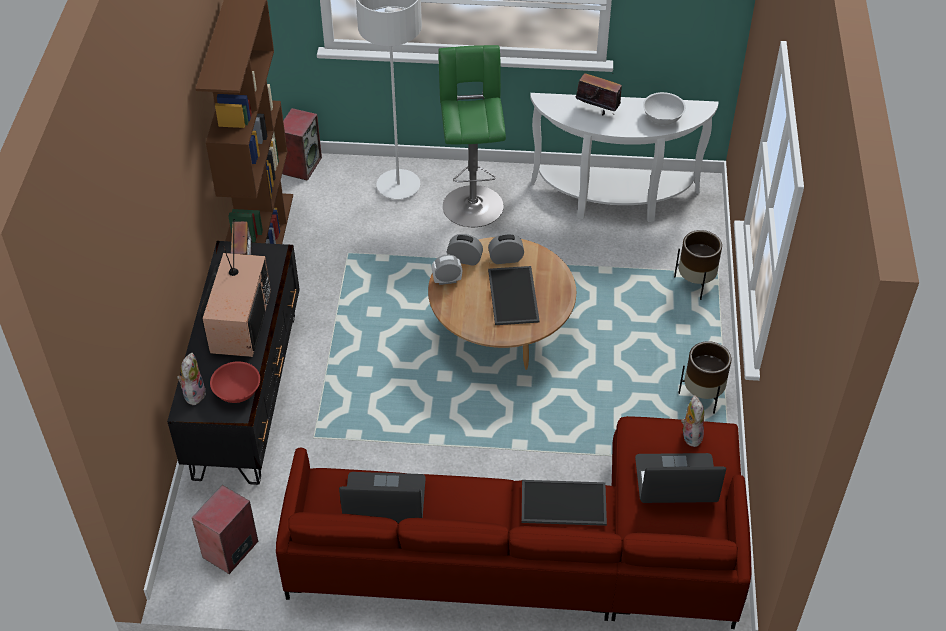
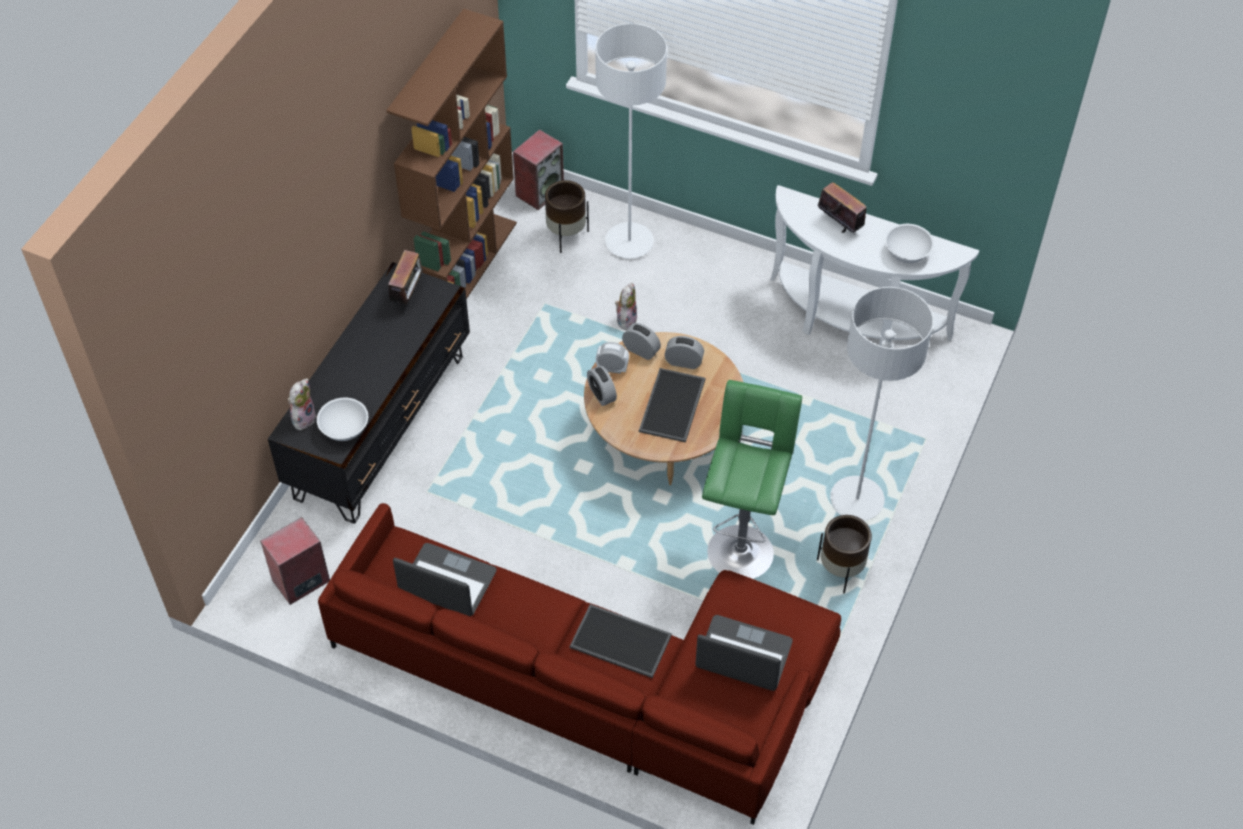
camera: 20 degrees right, 5 degrees up
(237, 392) = (344, 429): red bowl -> white bowl
(239, 321) = (378, 355): television -> none
(448, 304) = (601, 394): none -> alarm clock
(472, 202) = (698, 283): green stool -> green stool (741, 547)
(687, 336) = (857, 500): none -> grey floor lamp
(690, 435) = (782, 611): plush toy -> plush toy (625, 319)
(695, 284) = (894, 444): brown planter -> brown planter (566, 236)

